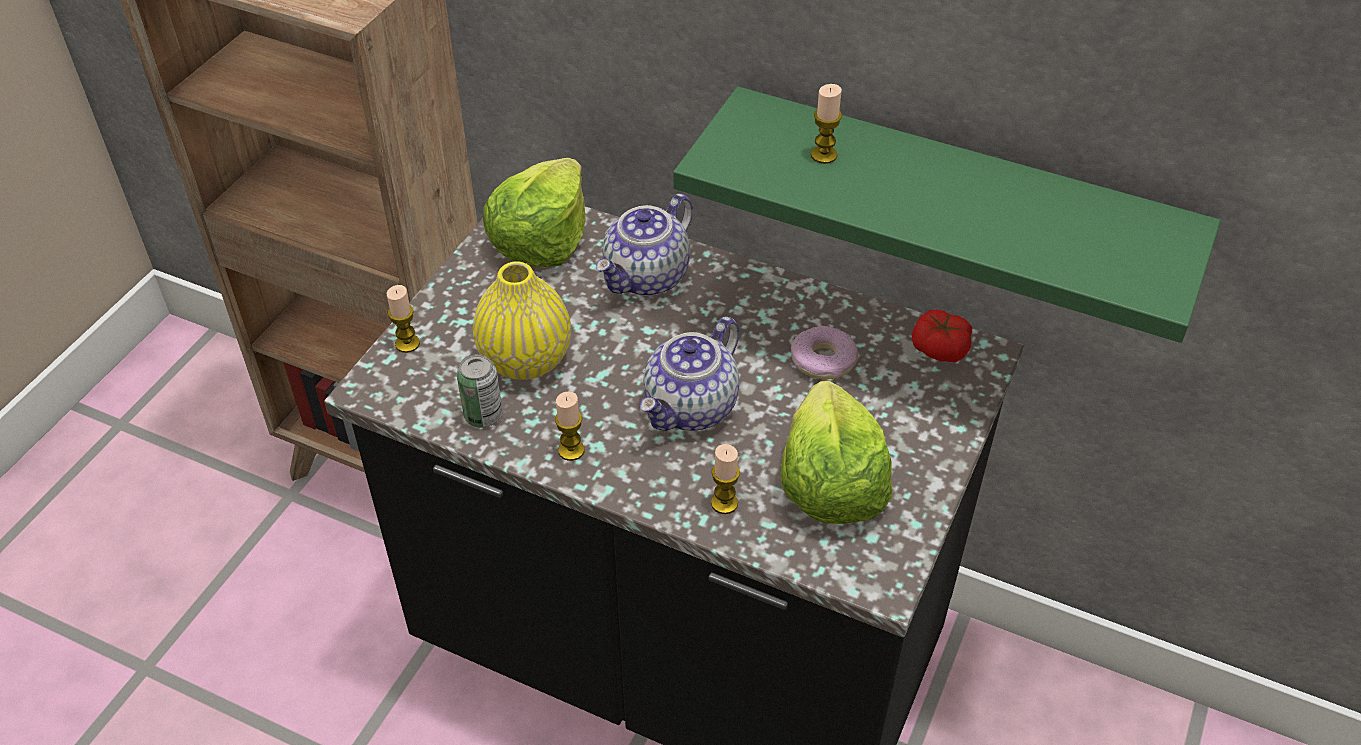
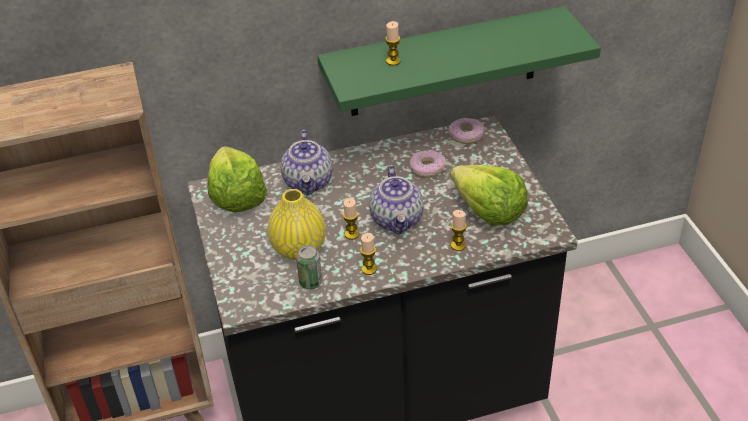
camera: 40 degrees left, 5 degrees down
(407, 344) = (232, 278): candle -> candle (351, 234)
(939, 348) = (466, 135): tomato -> donut

